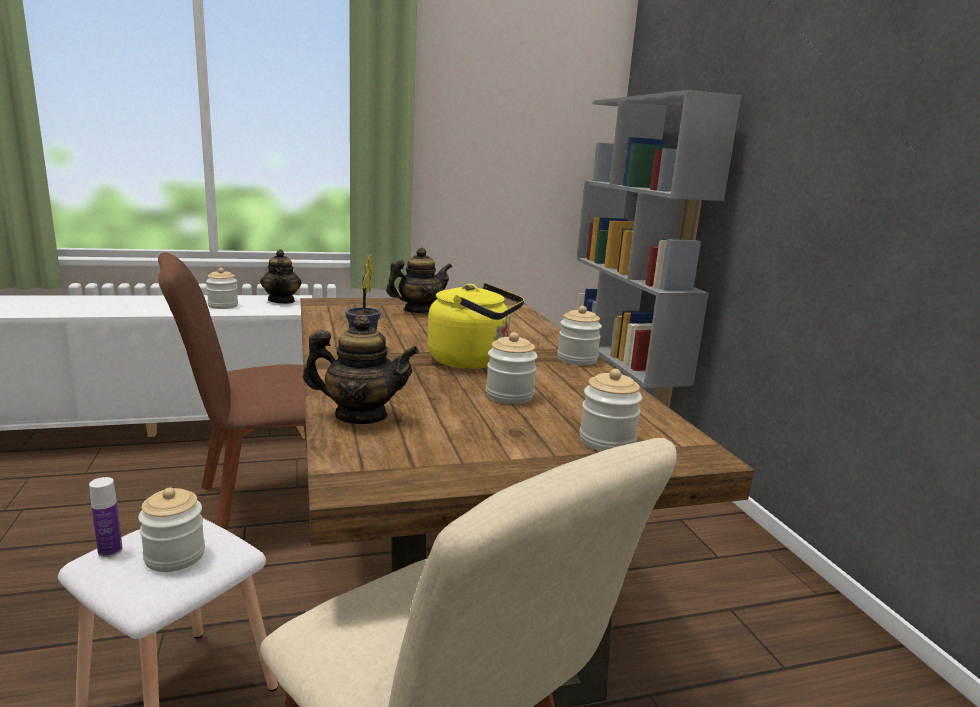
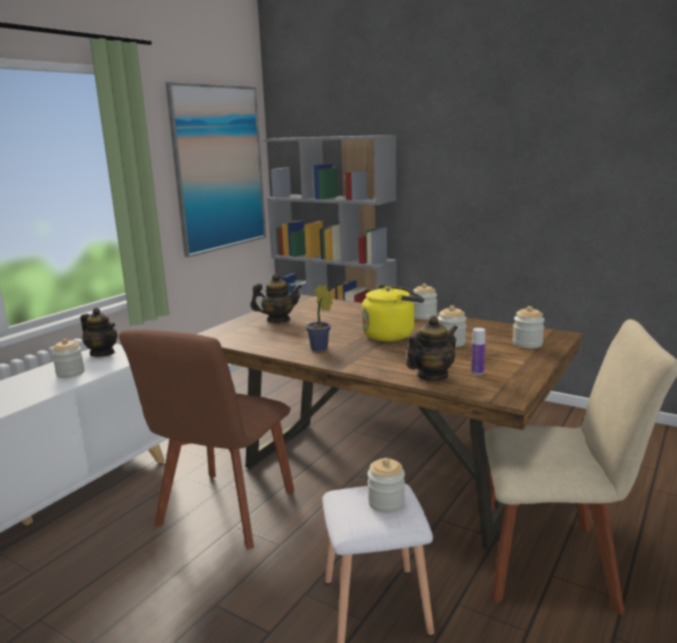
camera: 40 degrees left, 0 degrees up
(110, 551) = (353, 520): bottle -> bottle (477, 372)
(418, 310) = (278, 320): teapot -> teapot turned 60 degrees clockwise
(531, 134) = (219, 168): none -> picture

